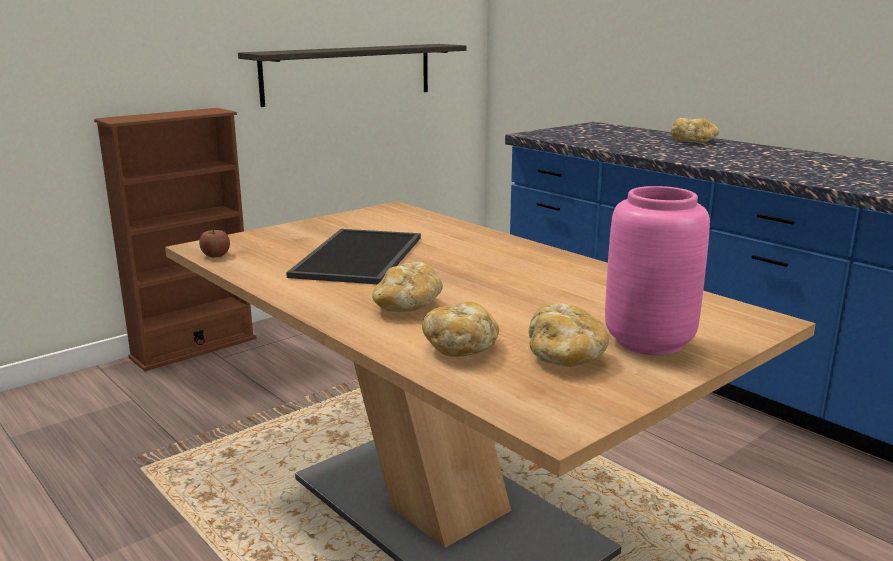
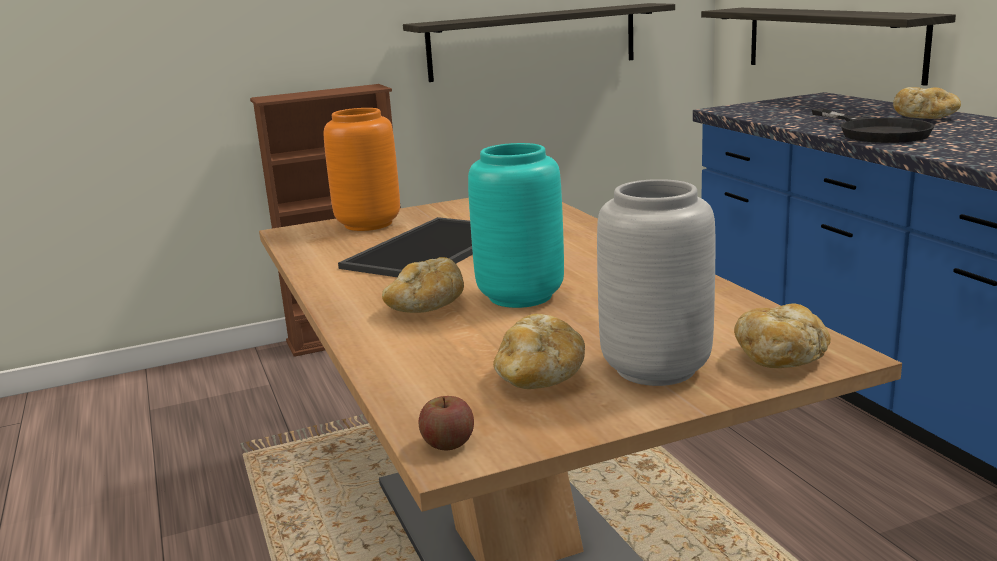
camera: 20 degrees right, 0 degrees up
(215, 255) = (295, 241): apple -> apple (448, 443)
(275, 237) = (369, 224): none -> orange vase
(461, 347) = (438, 357): bread -> bread (781, 358)
(481, 292) = (521, 296): none -> turquoise vase
(597, 81) = (831, 42): none -> shelf
(650, 341) = (657, 368): pink vase -> grey vase
(670, 152) = (875, 132): none -> black frying pan

